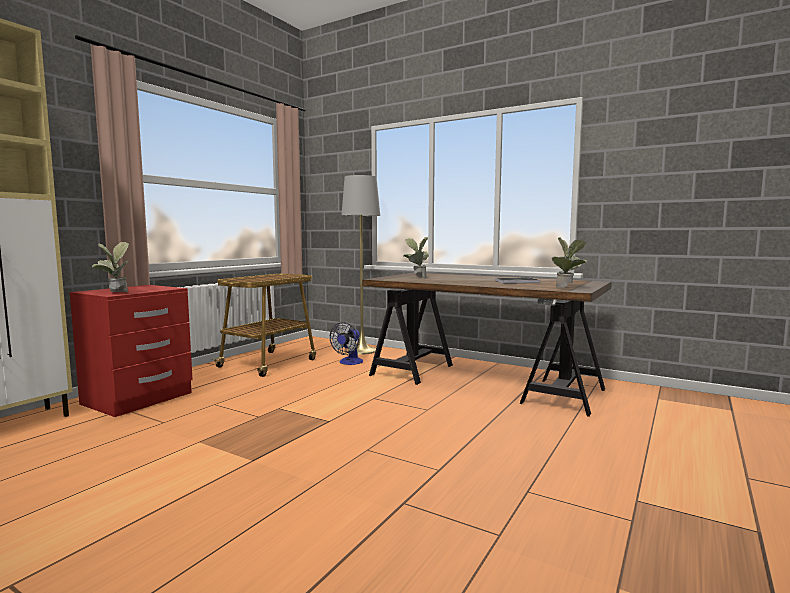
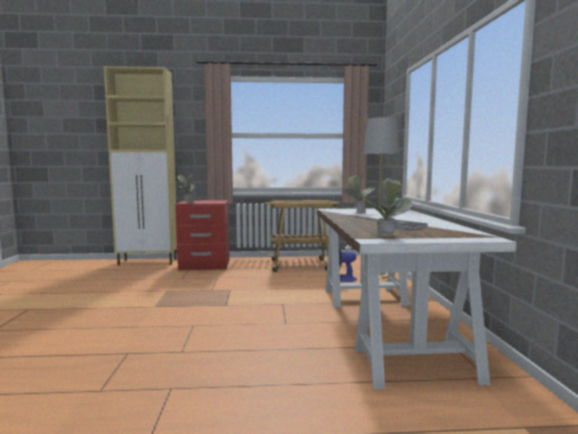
camera: 55 degrees right, 0 degrees up
(482, 381) = (386, 325): brown desk -> white desk

